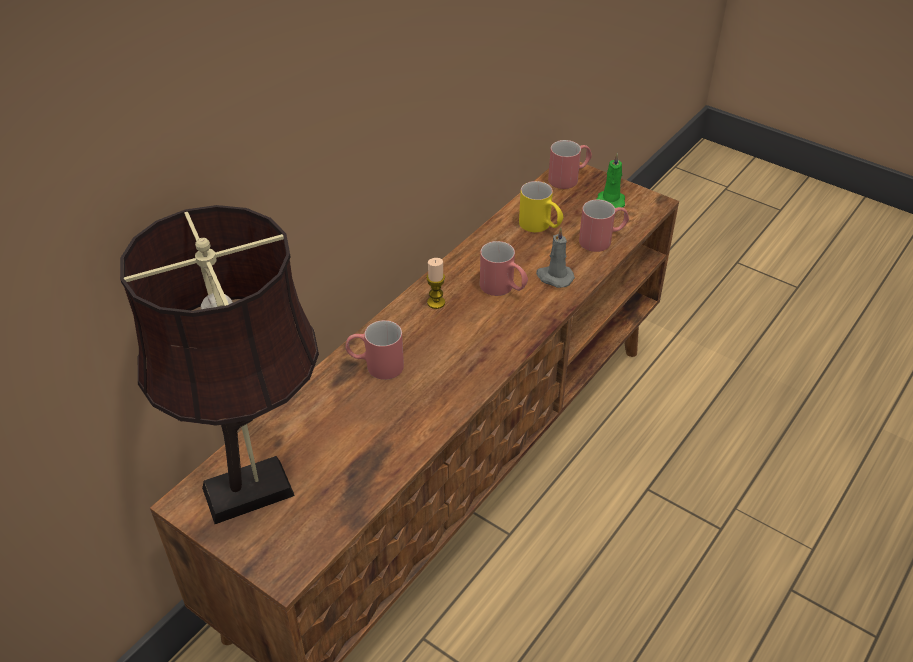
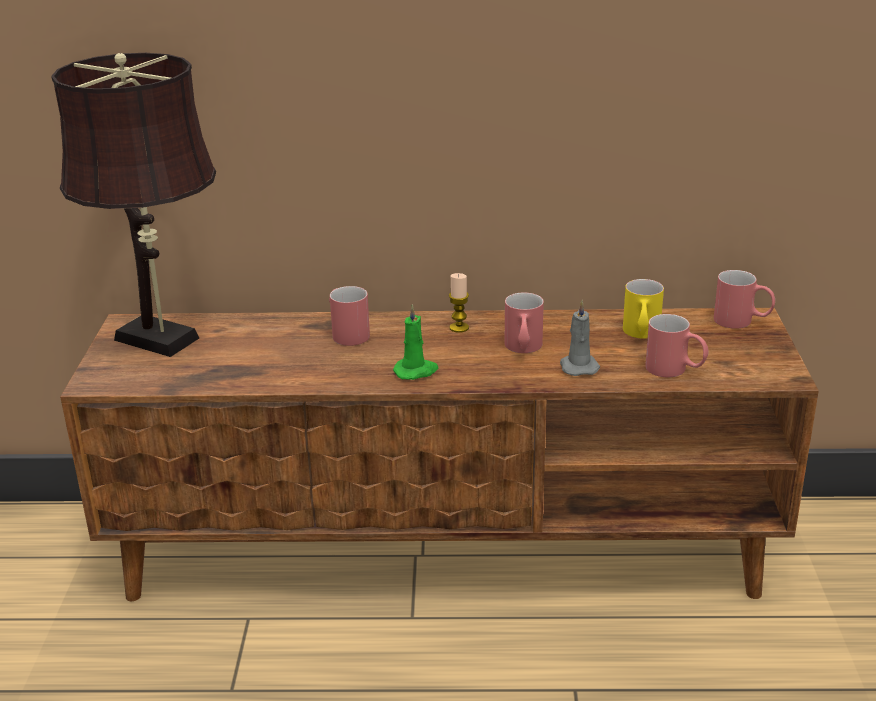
camera: 55 degrees right, 15 degrees down
(610, 201) = (745, 354): green candle -> green candle (416, 371)

